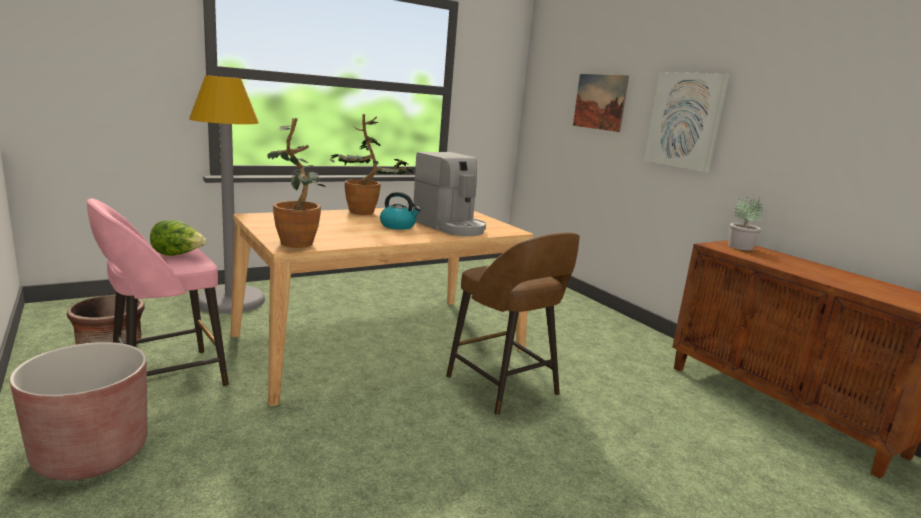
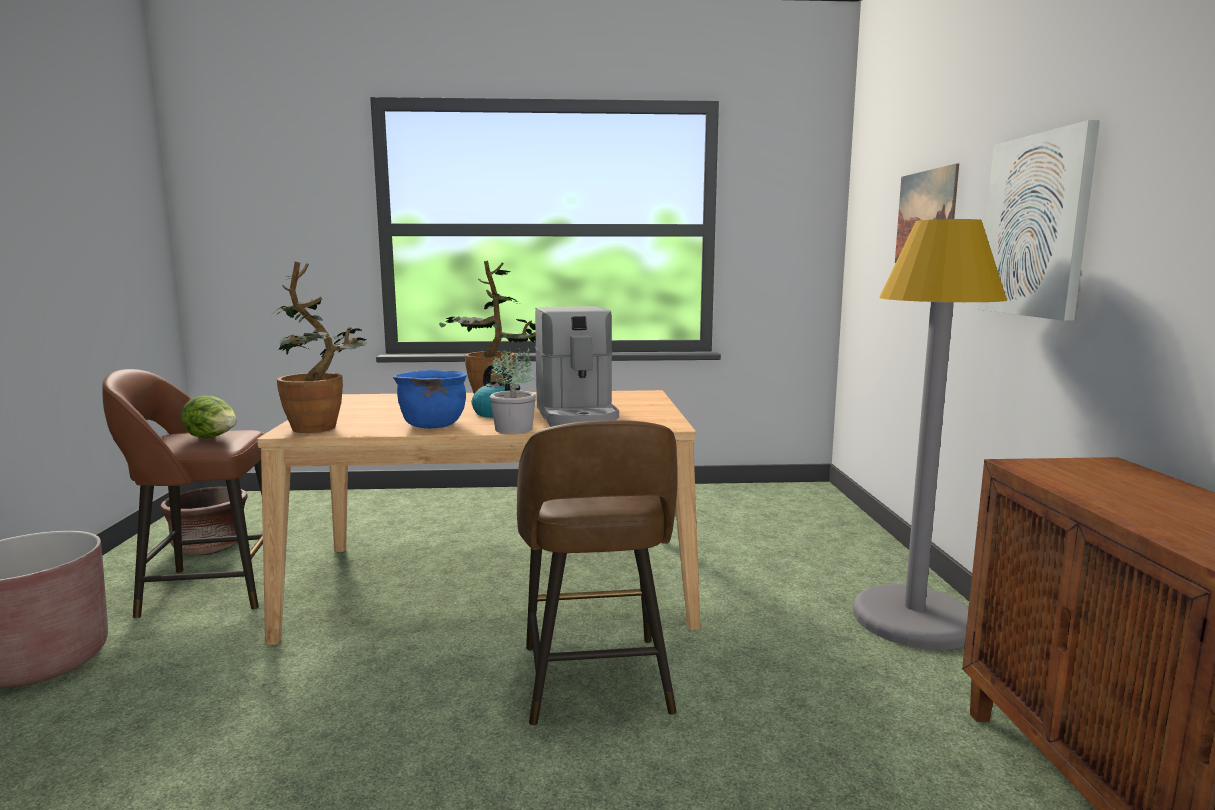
camera: 30 degrees right, 5 degrees down
(164, 378) = (210, 589): pink stool -> brown stool
(231, 301) = (387, 509): grey floor lamp -> grey floor lamp (913, 619)
(375, 237) = (432, 425): none -> blue cooking pot
(740, 247) = (1098, 471): potted plant -> potted plant (514, 429)

